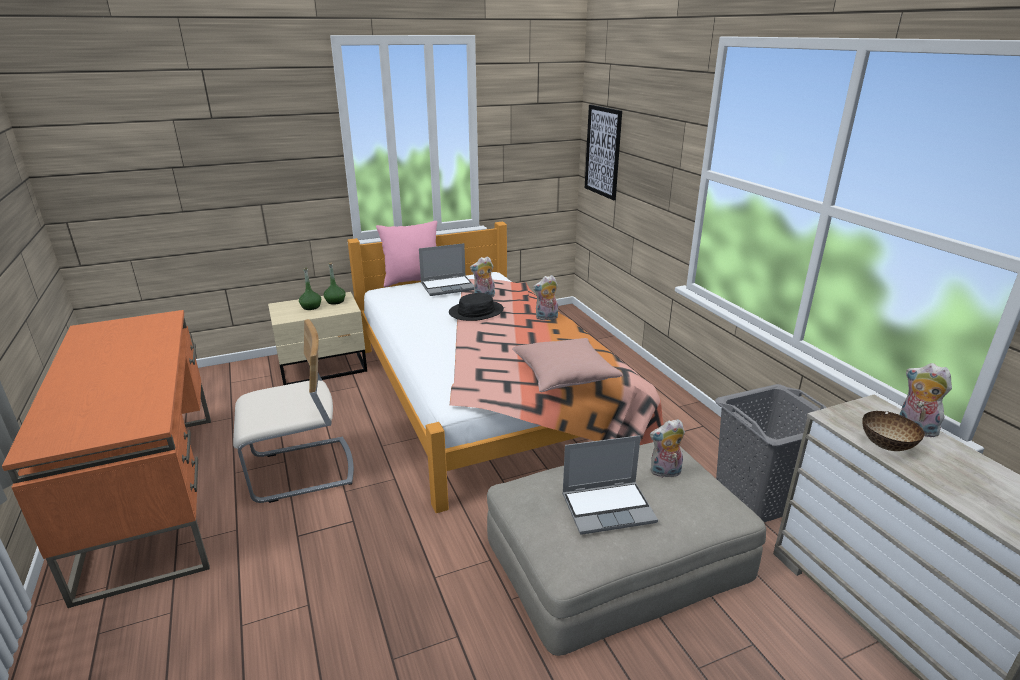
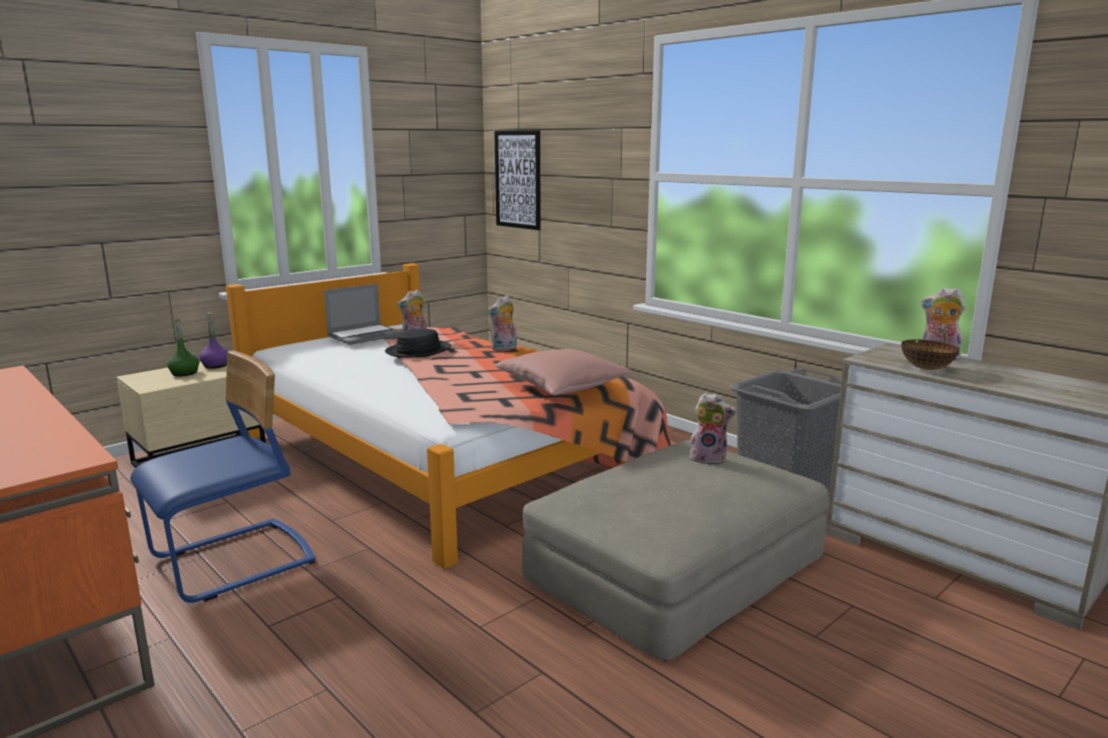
camera: 20 degrees left, 10 degrees down
(301, 471) = (233, 562): beige chair -> blue chair
(335, 301) = (216, 366): green bottle -> purple bottle
(412, 281) = (312, 337): pink pillow -> none
(608, 508) = (674, 492): laptop -> none
(665, 473) = (709, 459): plush toy -> plush toy turned 135 degrees counterclockwise

